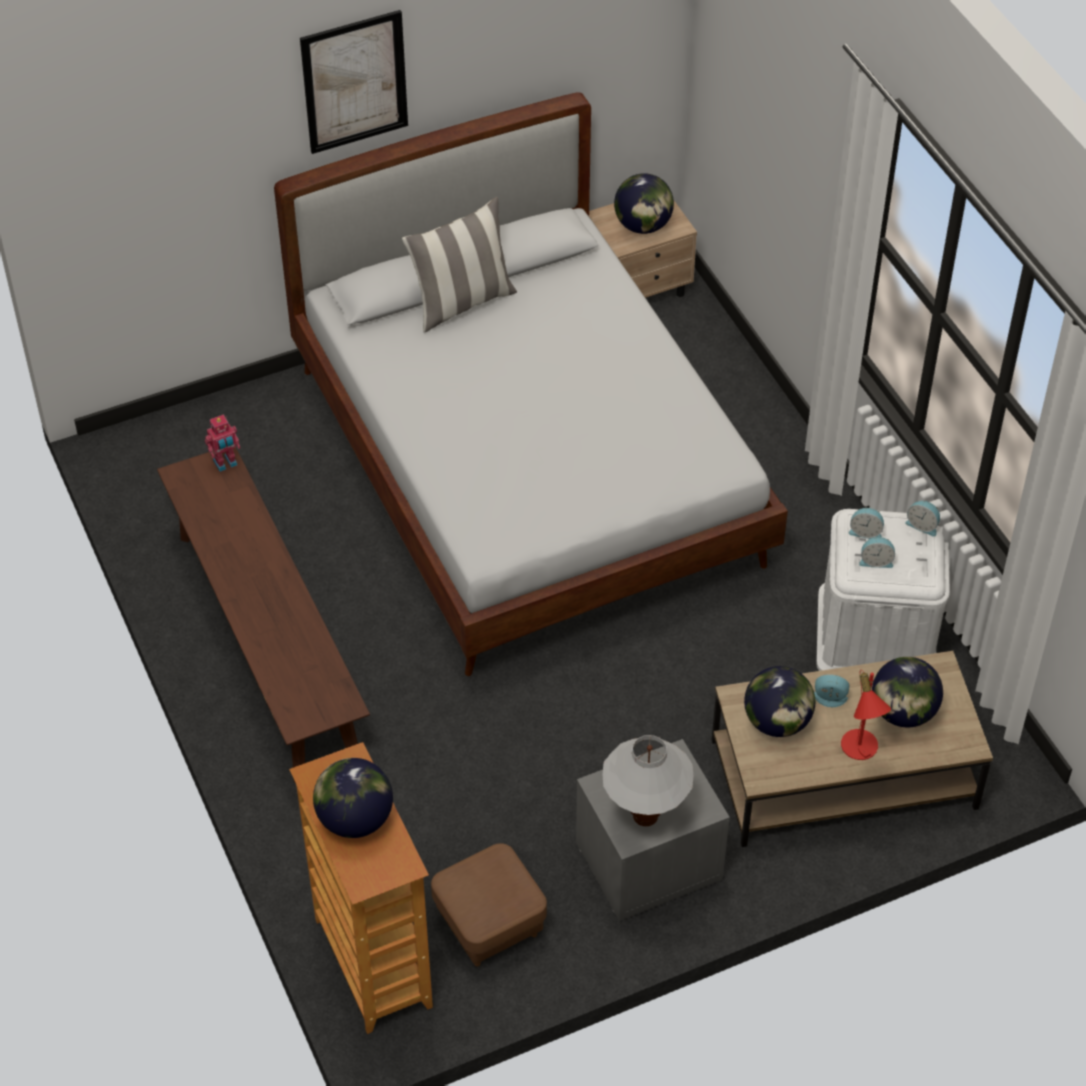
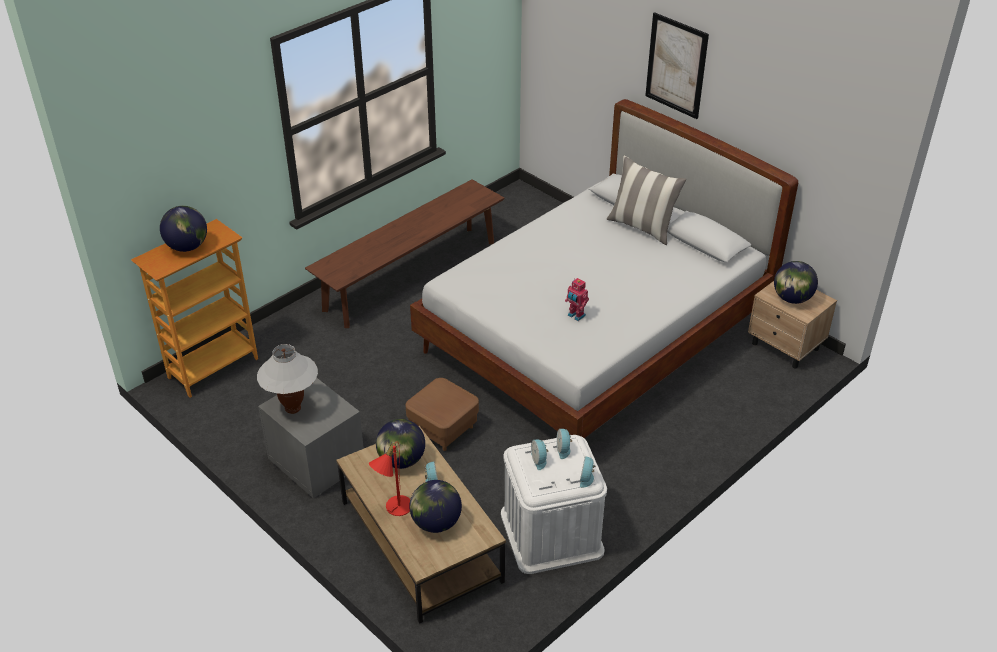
camera: 70 degrees right, 10 degrees down
(226, 464) = (488, 198): toy robot -> toy robot (575, 316)
(489, 924) = (251, 405): brown ottoman -> brown ottoman (443, 429)

